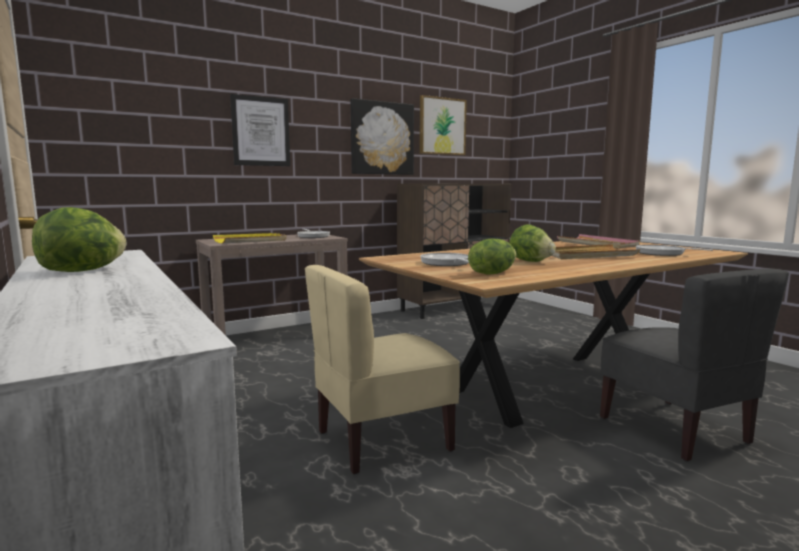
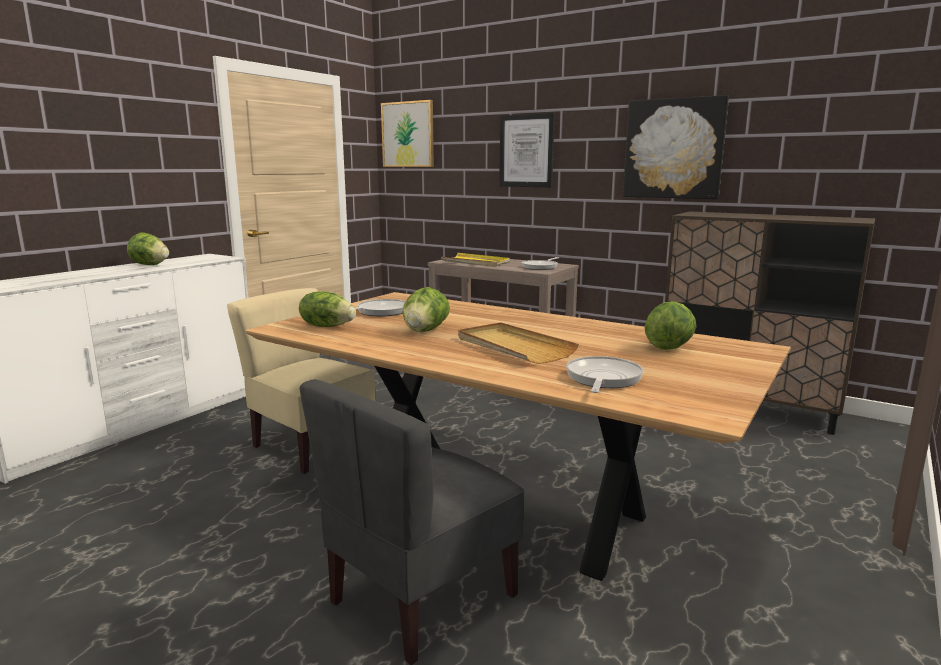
camera: 65 degrees right, 5 degrees up
(442, 126) = (789, 122): picture -> picture (408, 134)
(597, 244) = (669, 347): pink tray -> lettuce

